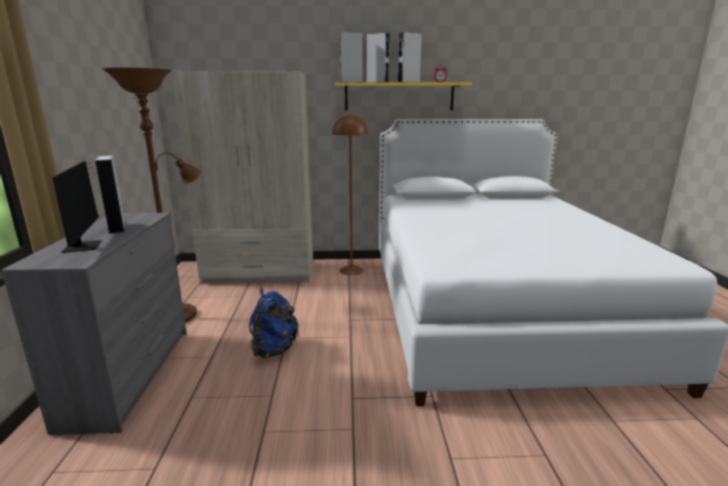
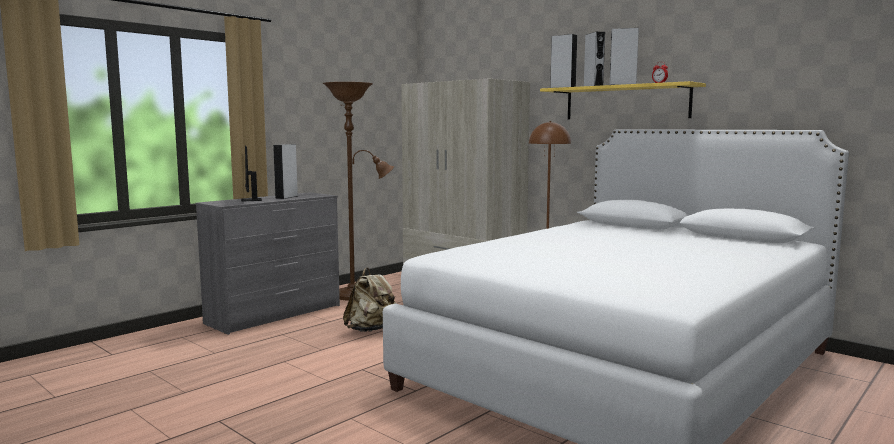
camera: 45 degrees right, 10 degrees down
(85, 244) = (250, 200): monitor -> monitor turned 135 degrees clockwise
(274, 349) = (371, 330): blue backpack -> beige backpack

